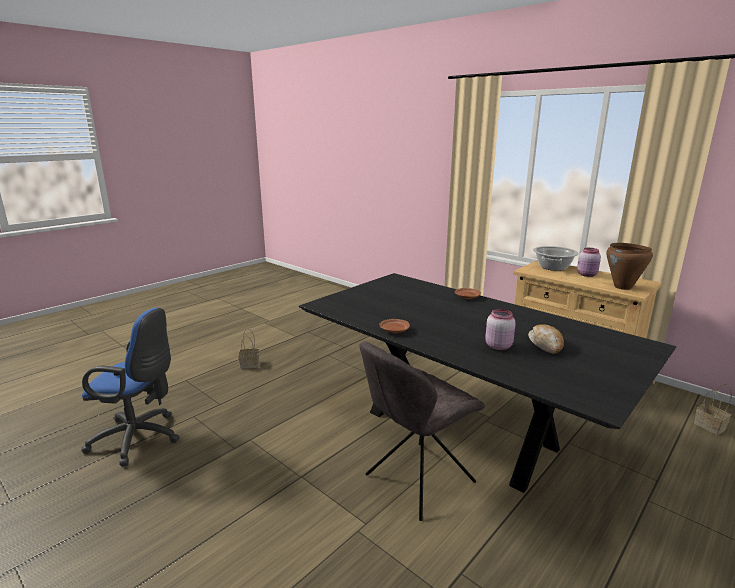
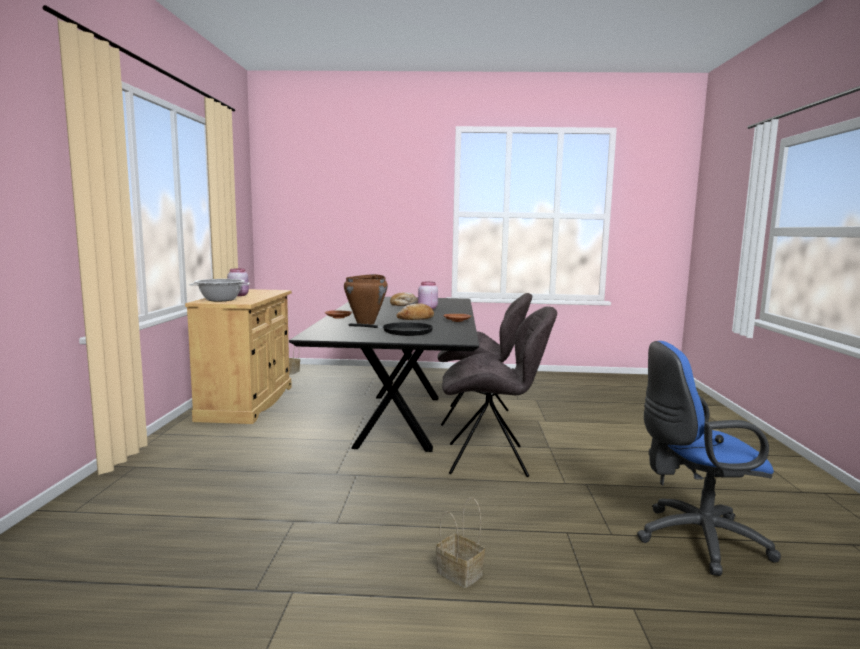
camera: 130 degrees left, 10 degrees down
(140, 439) = (694, 540): blue office chair -> blue office chair turned 60 degrees counterclockwise
(323, 430) = (491, 460): none -> grey chair
(374, 299) = (403, 332): none -> black frying pan
(430, 320) = (416, 318): none -> bread
(623, 287) = (268, 291): brown cooking pot -> brown cooking pot (366, 323)

